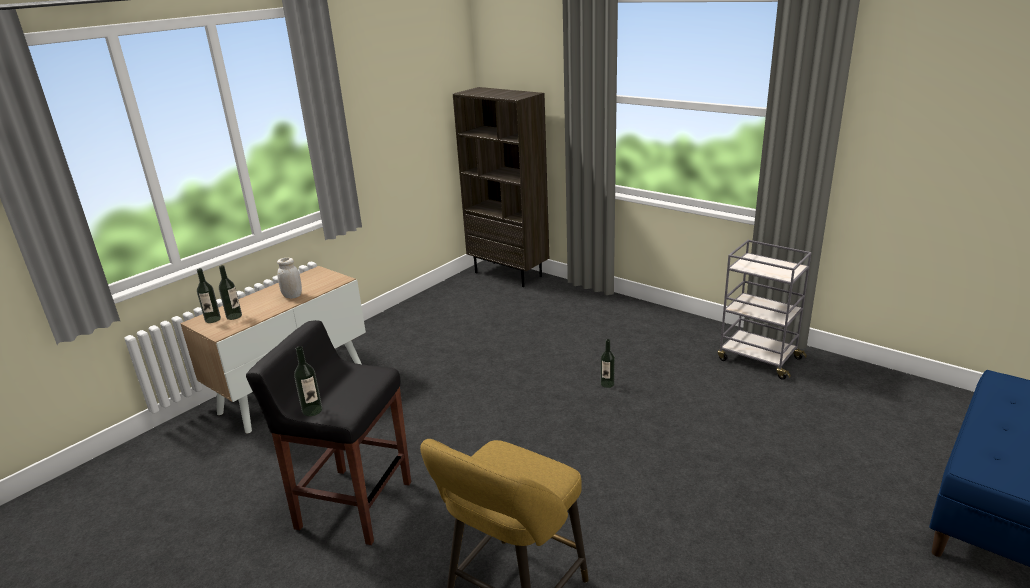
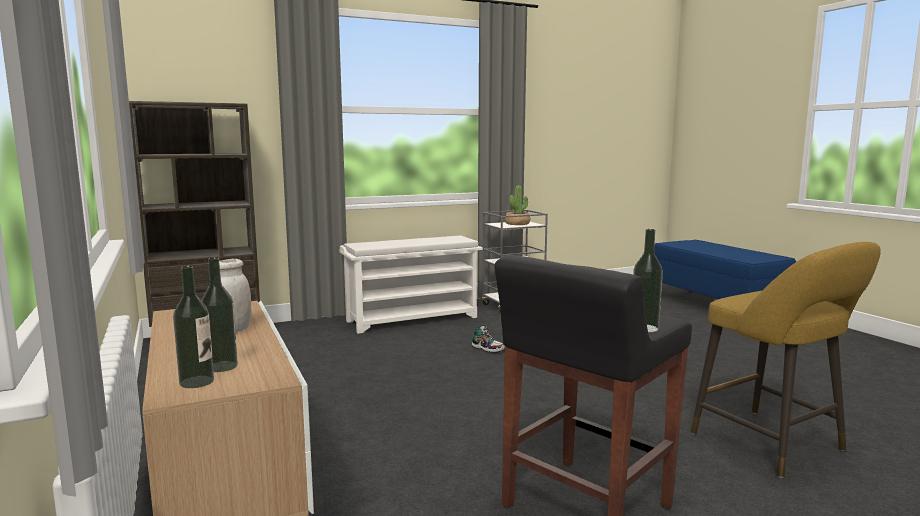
camera: 65 degrees left, 15 degrees down
(607, 384) = (488, 349): bottle -> shoe
(644, 324) = (413, 319): none -> white shoe rack
(771, 267) = (517, 223): none -> potted plant

